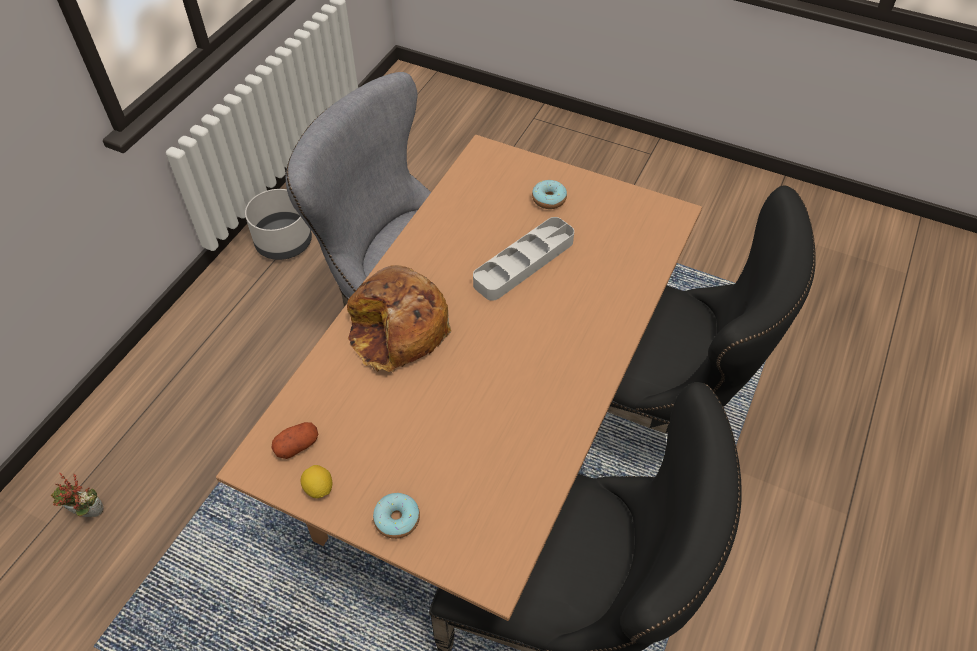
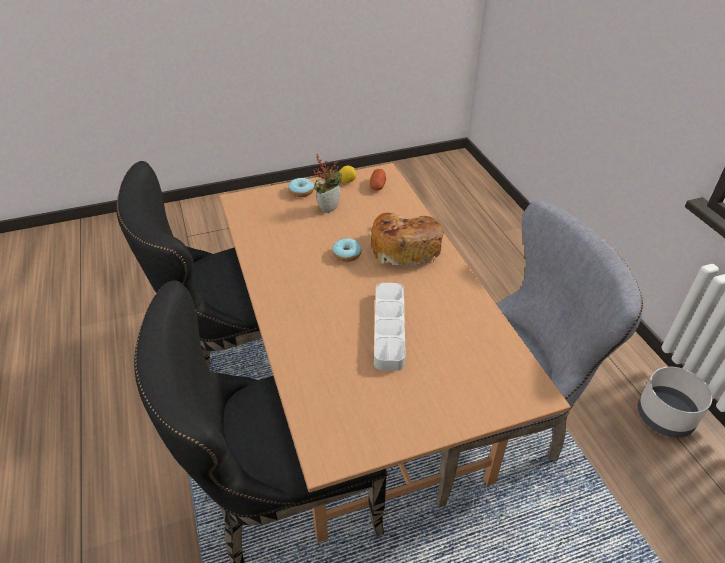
camera: 135 degrees right, 10 degrees down
(88, 515) = (493, 243): potted plant -> potted plant (328, 207)
(549, 199) = (435, 389): donut -> donut (347, 254)

